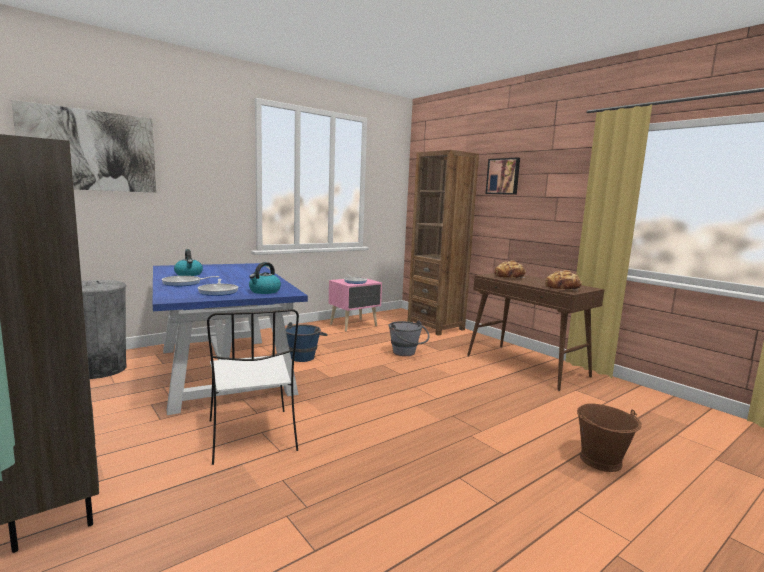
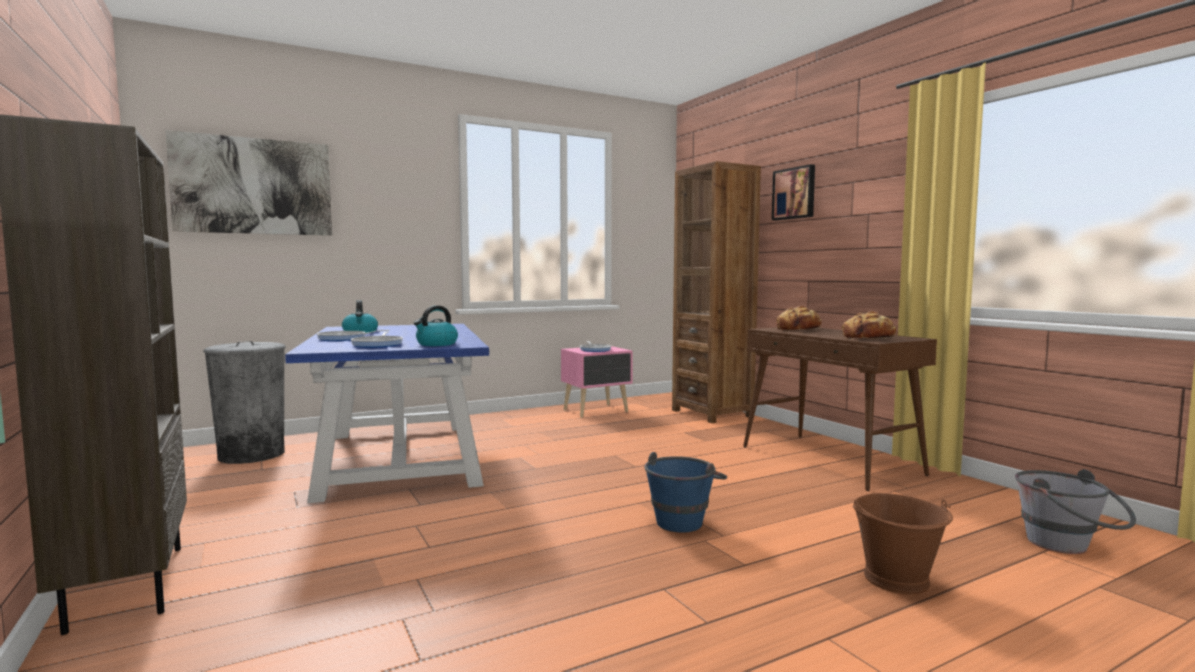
camera: 10 degrees right, 5 degrees down
(252, 437) = (401, 530): white chair -> none
(305, 356) = (513, 444): blue bucket -> blue bucket (683, 519)
(407, 354) = (655, 443): grey bucket -> grey bucket (1069, 547)

